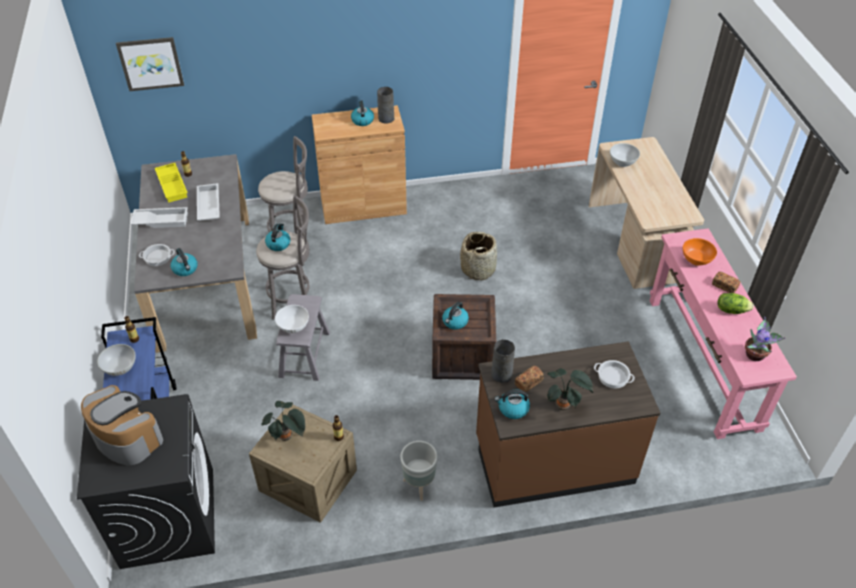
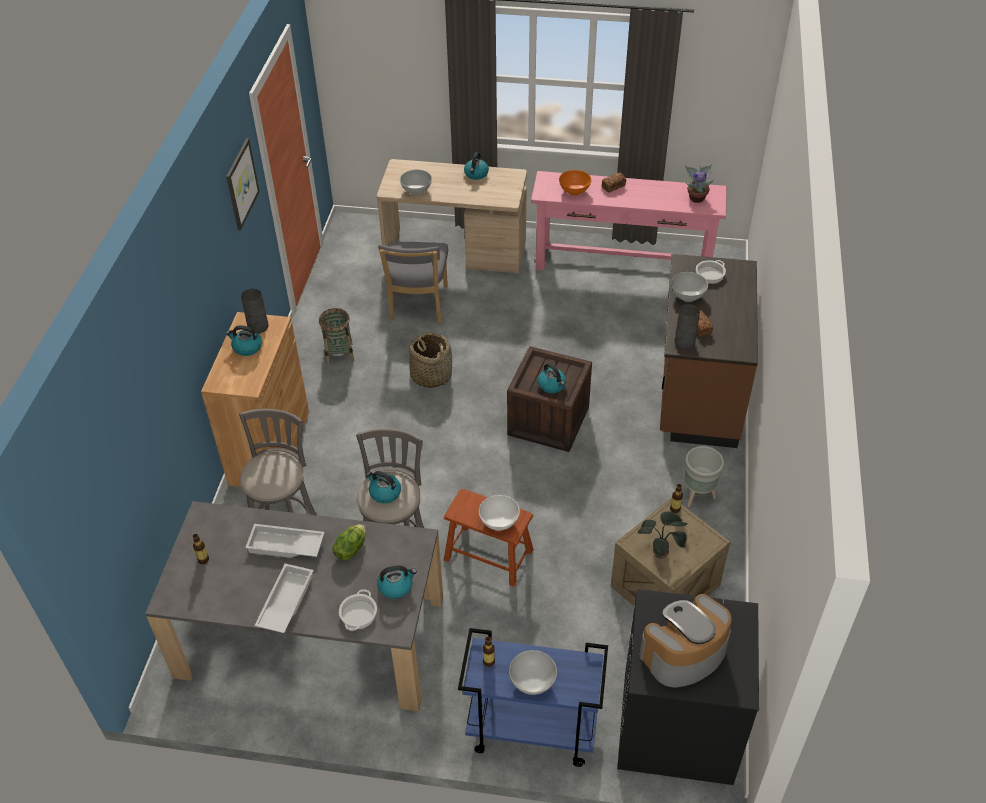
camera: 70 degrees left, 0 degrees up
(150, 63) = (96, 475): picture -> picture (241, 184)
(173, 185) = (217, 580): yellow tray -> none
(304, 354) = (488, 555): grey stool -> brown stool
(474, 211) = (339, 354): none -> basket
(512, 409) = (727, 345): kettle -> kettle (476, 174)
(554, 238) = (417, 305): none -> grey chair
(564, 405) = (732, 313): potted plant -> none
(570, 365) = (687, 296): none -> white bowl
(731, 310) = (642, 192): lettuce -> lettuce (350, 549)

